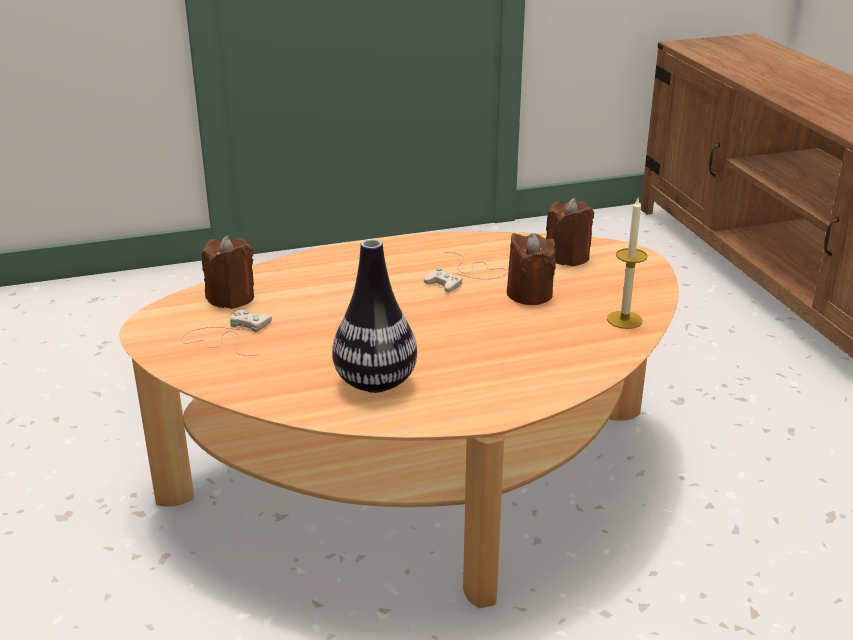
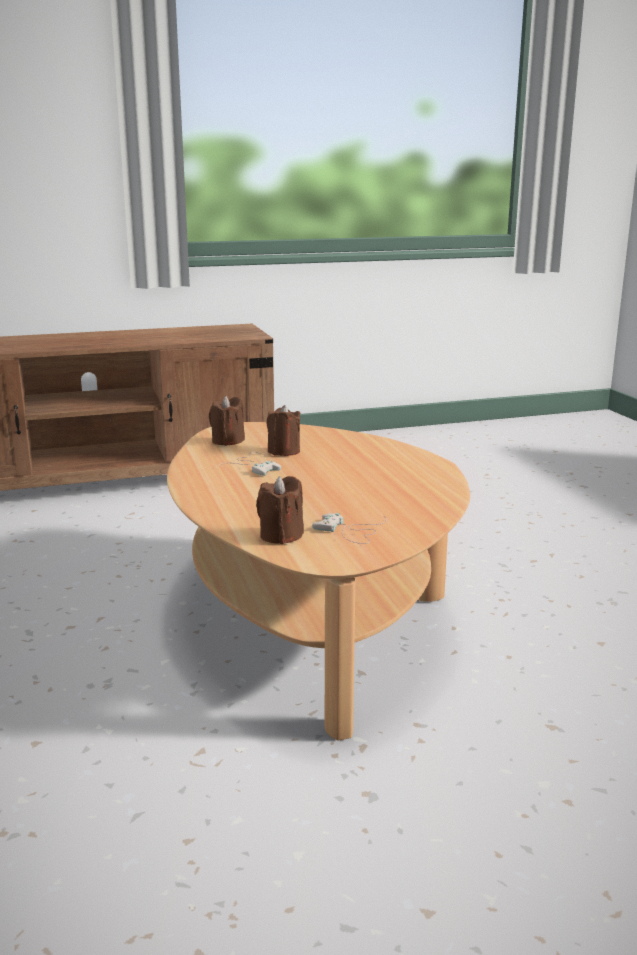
camera: 90 degrees left, 10 degrees down
(375, 383) = (409, 488): vase -> none
(624, 320) = (320, 433): candle -> none

